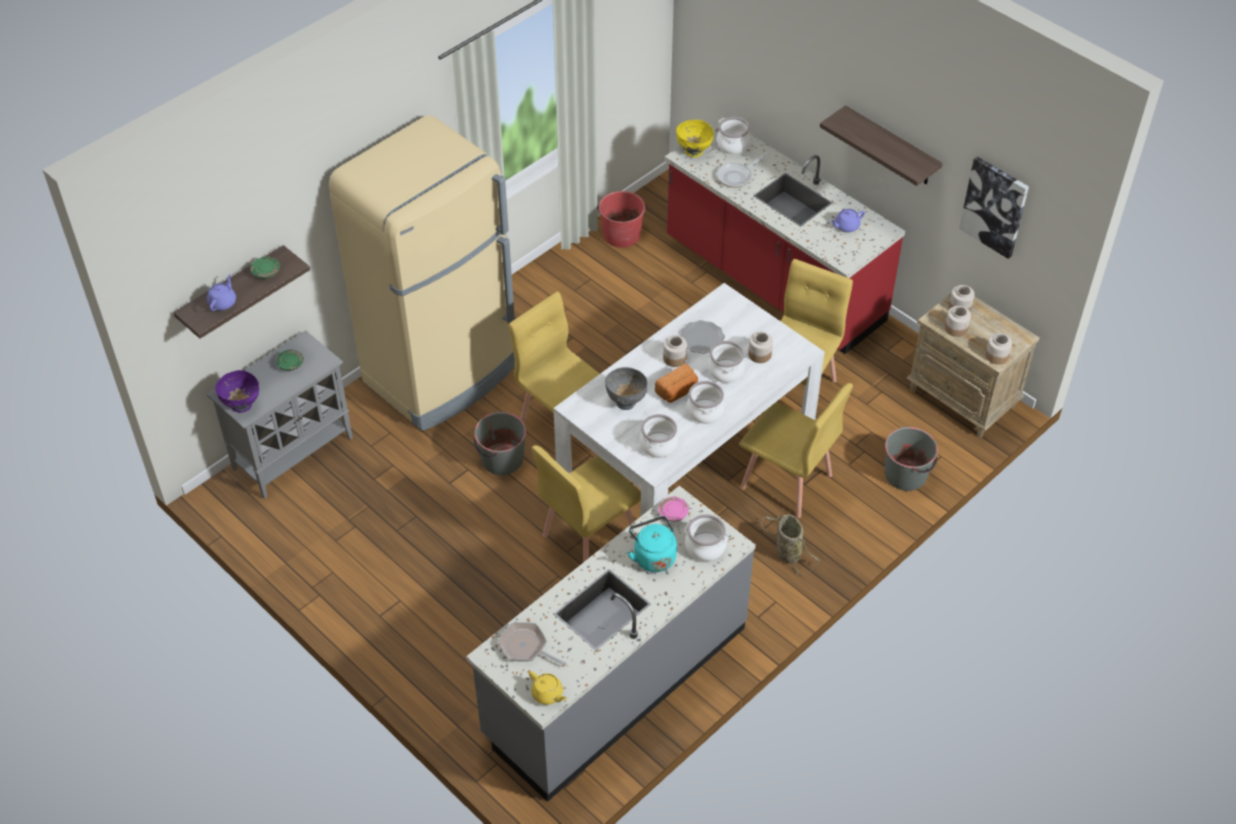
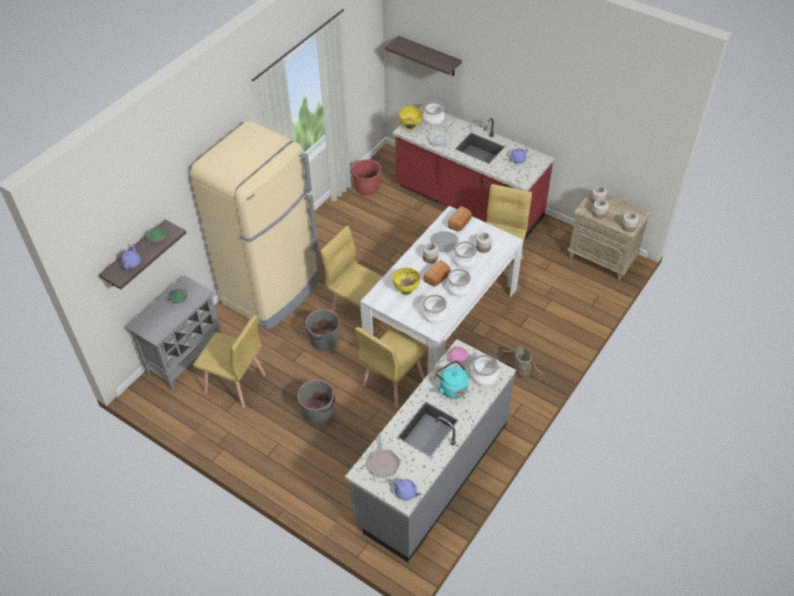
camera: 10 degrees left, 0 degrees up
(242, 405) = (151, 331): purple bowl -> none
(526, 647) = (383, 463): frying pan -> frying pan turned 120 degrees counterclockwise
(548, 694) = (406, 493): yellow teapot -> purple teapot
(626, 402) = (406, 290): grey bowl -> yellow bowl
(733, 313) = (460, 224): none -> bread
(787, 482) = (508, 326): yellow chair -> yellow chair (235, 384)
(891, 147) = (541, 105): shelf -> shelf (429, 56)
(906, 474) = (581, 310): grey bucket -> grey bucket (318, 411)
(994, 206) = (616, 132): picture -> none

